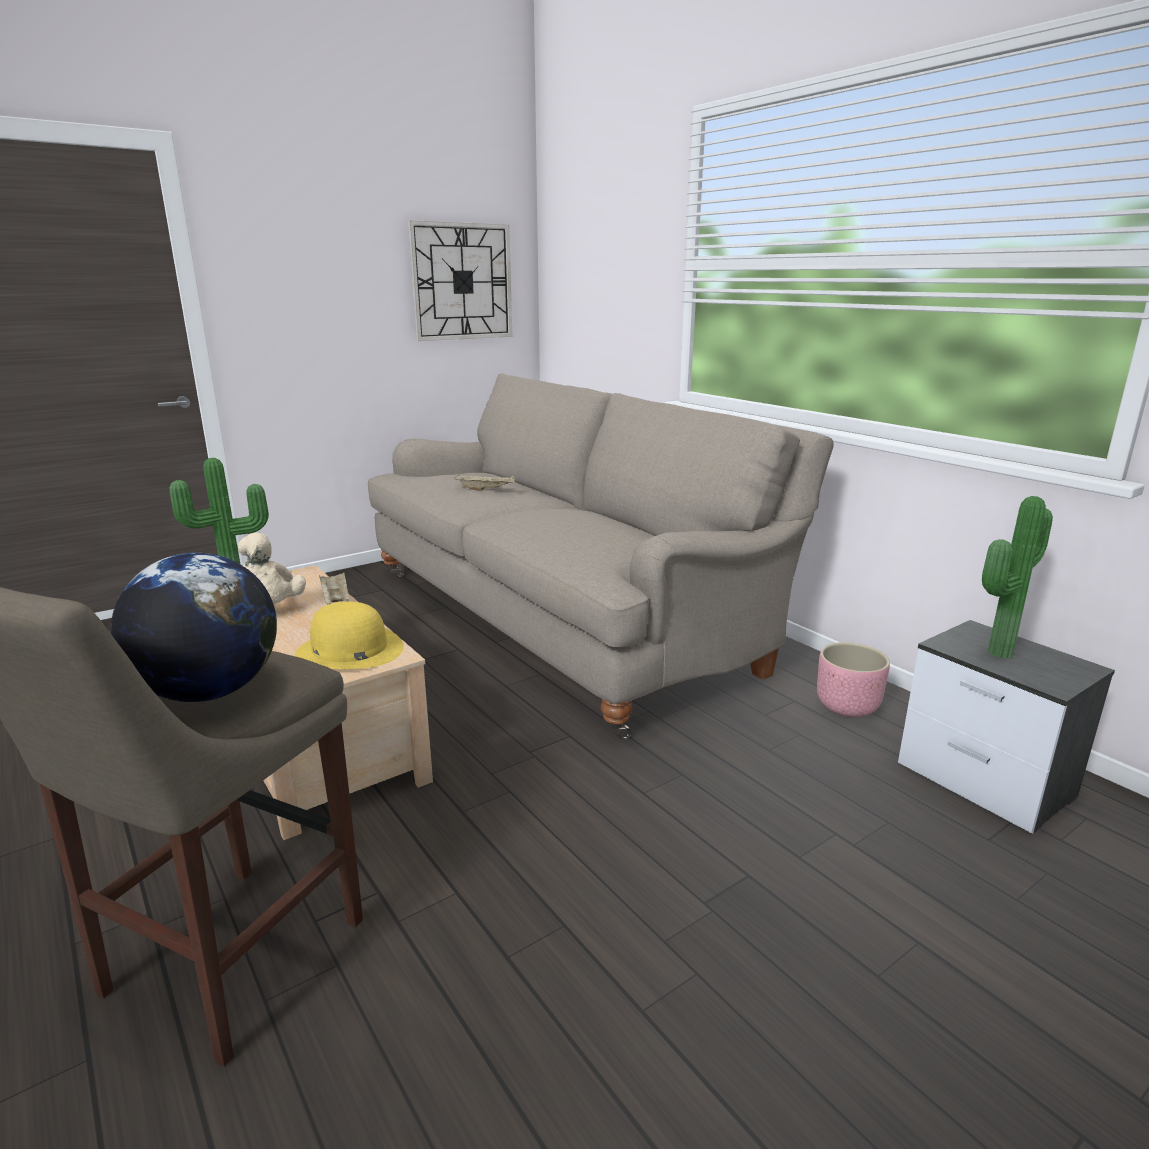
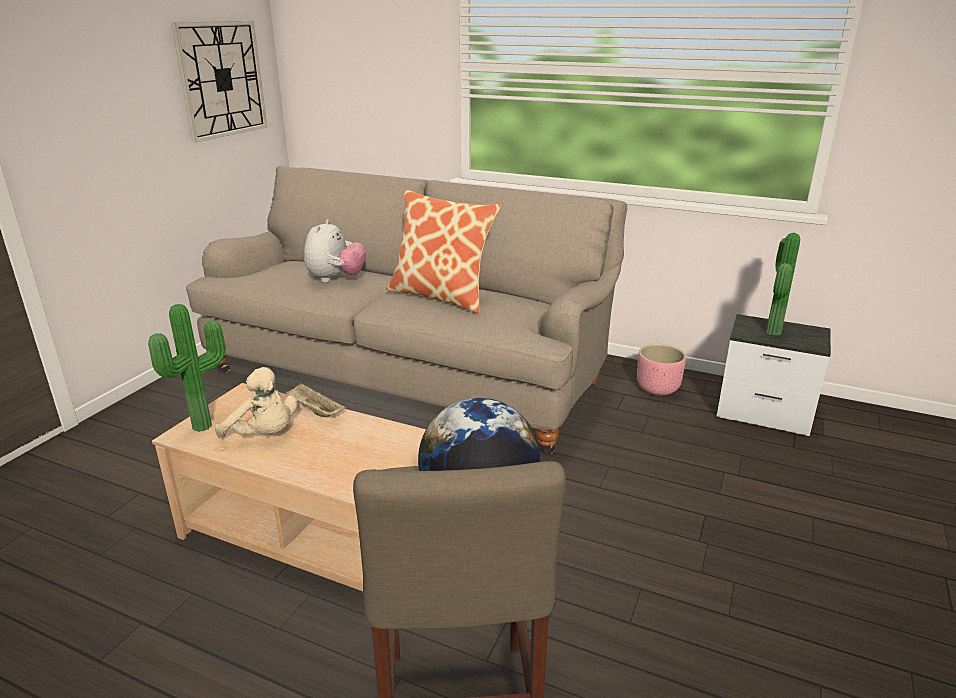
camera: 30 degrees left, 5 degrees up
(349, 650) = (390, 448): yellow hat -> none
(486, 489) = (336, 279): beige tray -> plush toy
(564, 520) = (441, 296): none -> pillow

